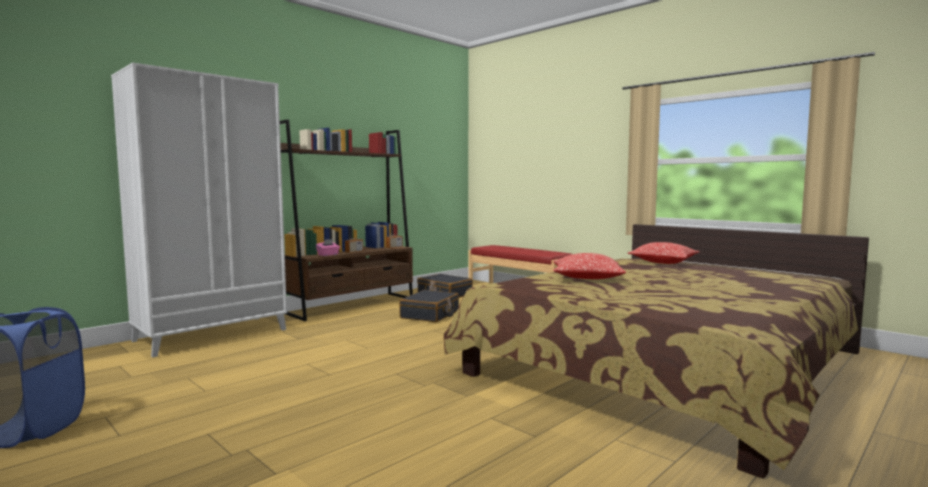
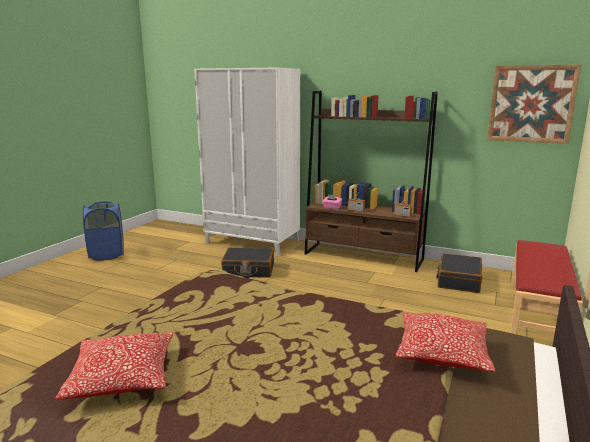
camera: 70 degrees right, 10 degrees up
(430, 315) = (370, 290): black suitcase -> black suitcase (248, 270)
(442, 145) = (531, 104): none -> picture
(587, 278) = (252, 307): pillow -> pillow (122, 378)

